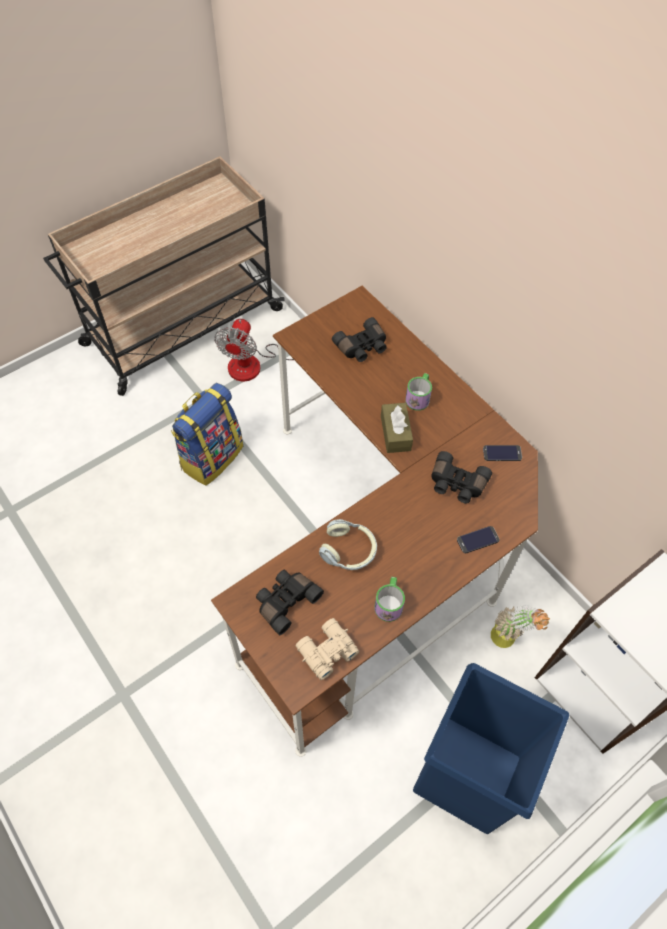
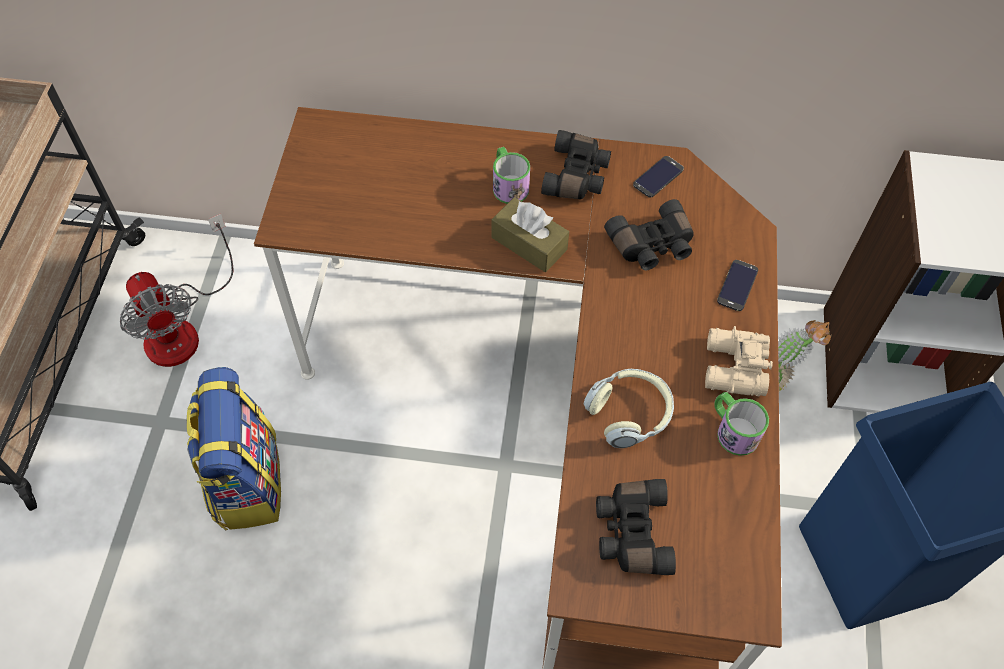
camera: 45 degrees left, 0 degrees up
(325, 651) = (732, 544): beige binoculars -> beige binoculars (732, 369)
(362, 347) = (382, 177): black binoculars -> black binoculars (577, 176)

